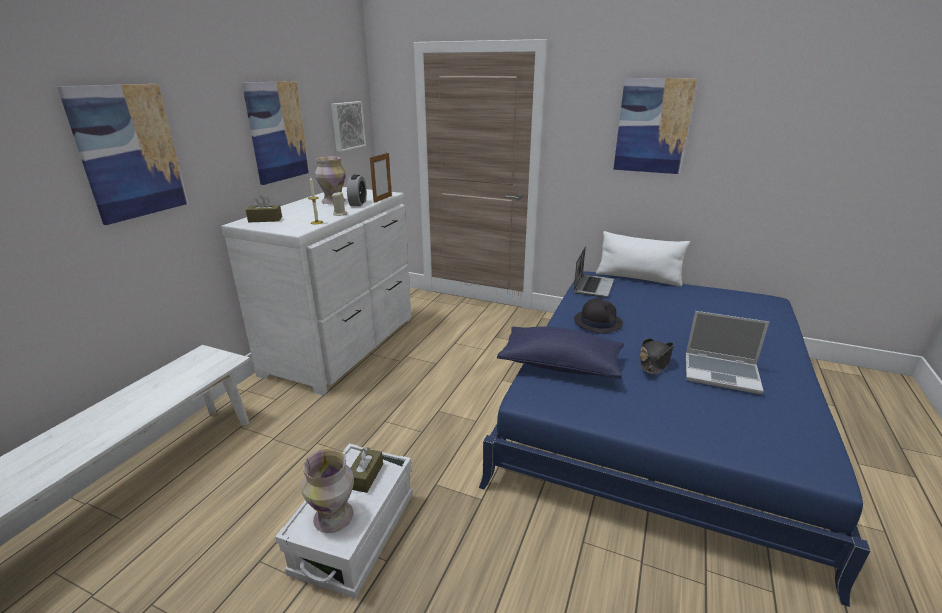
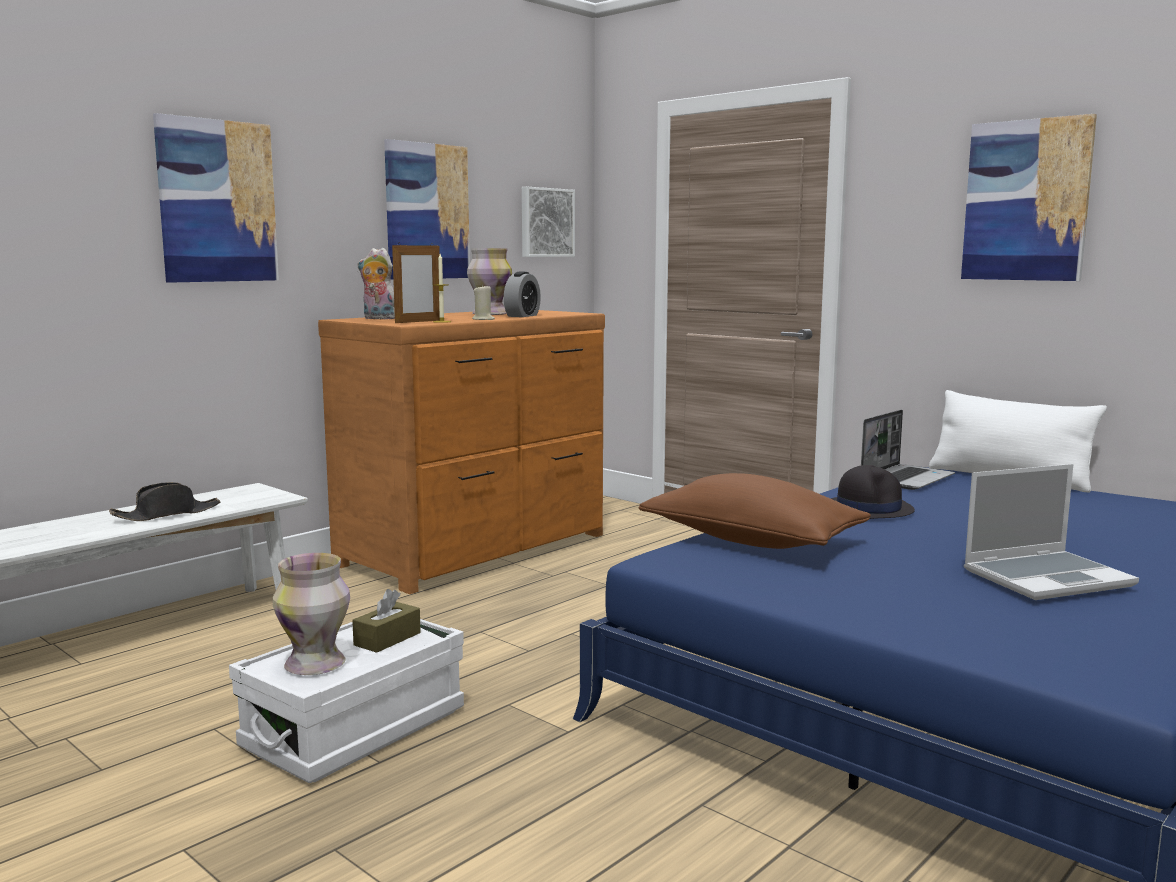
camera: 20 degrees right, 15 degrees down
(265, 219) = (378, 319): brown tissue box -> plush toy
(344, 345) = (478, 550): white dresser -> brown dresser
(382, 199) = (564, 315): picture frame -> picture frame (418, 321)
(560, 365) = (751, 541): blue pillow -> brown pillow
(654, 361) = (926, 552): black hat -> black hat (167, 514)
(722, 373) = (1047, 577): laptop -> laptop turned 60 degrees counterclockwise

